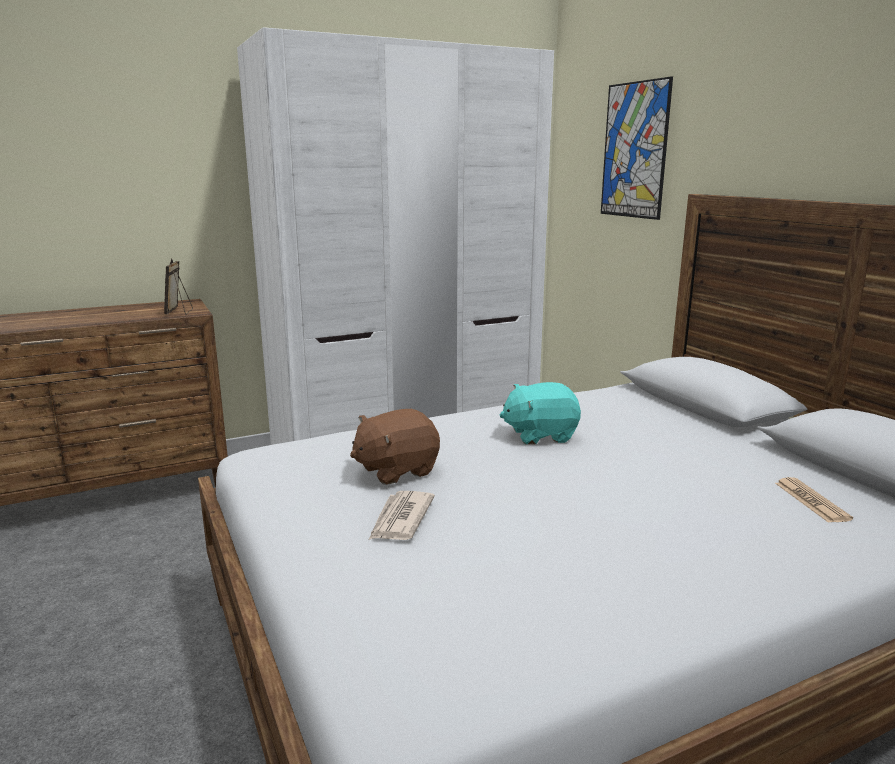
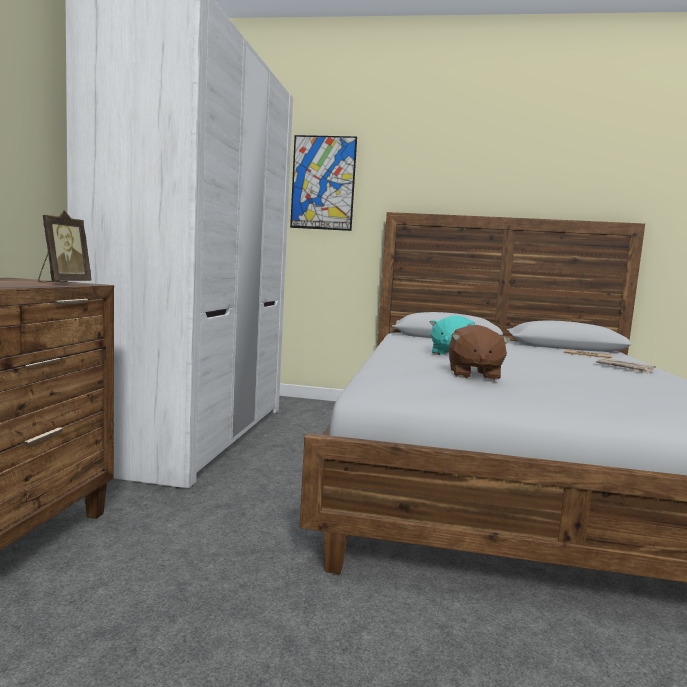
camera: 55 degrees left, 10 degrees down
(179, 312) = (63, 283): picture frame -> picture frame turned 105 degrees counterclockwise
(400, 519) = (552, 389): newspaper -> newspaper (624, 368)

